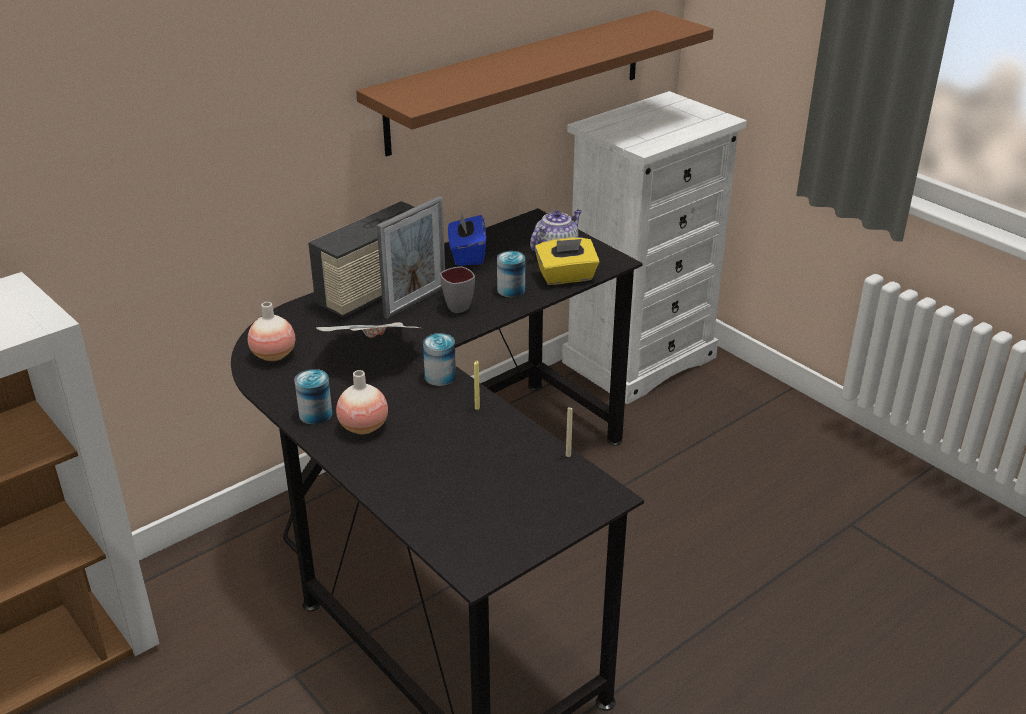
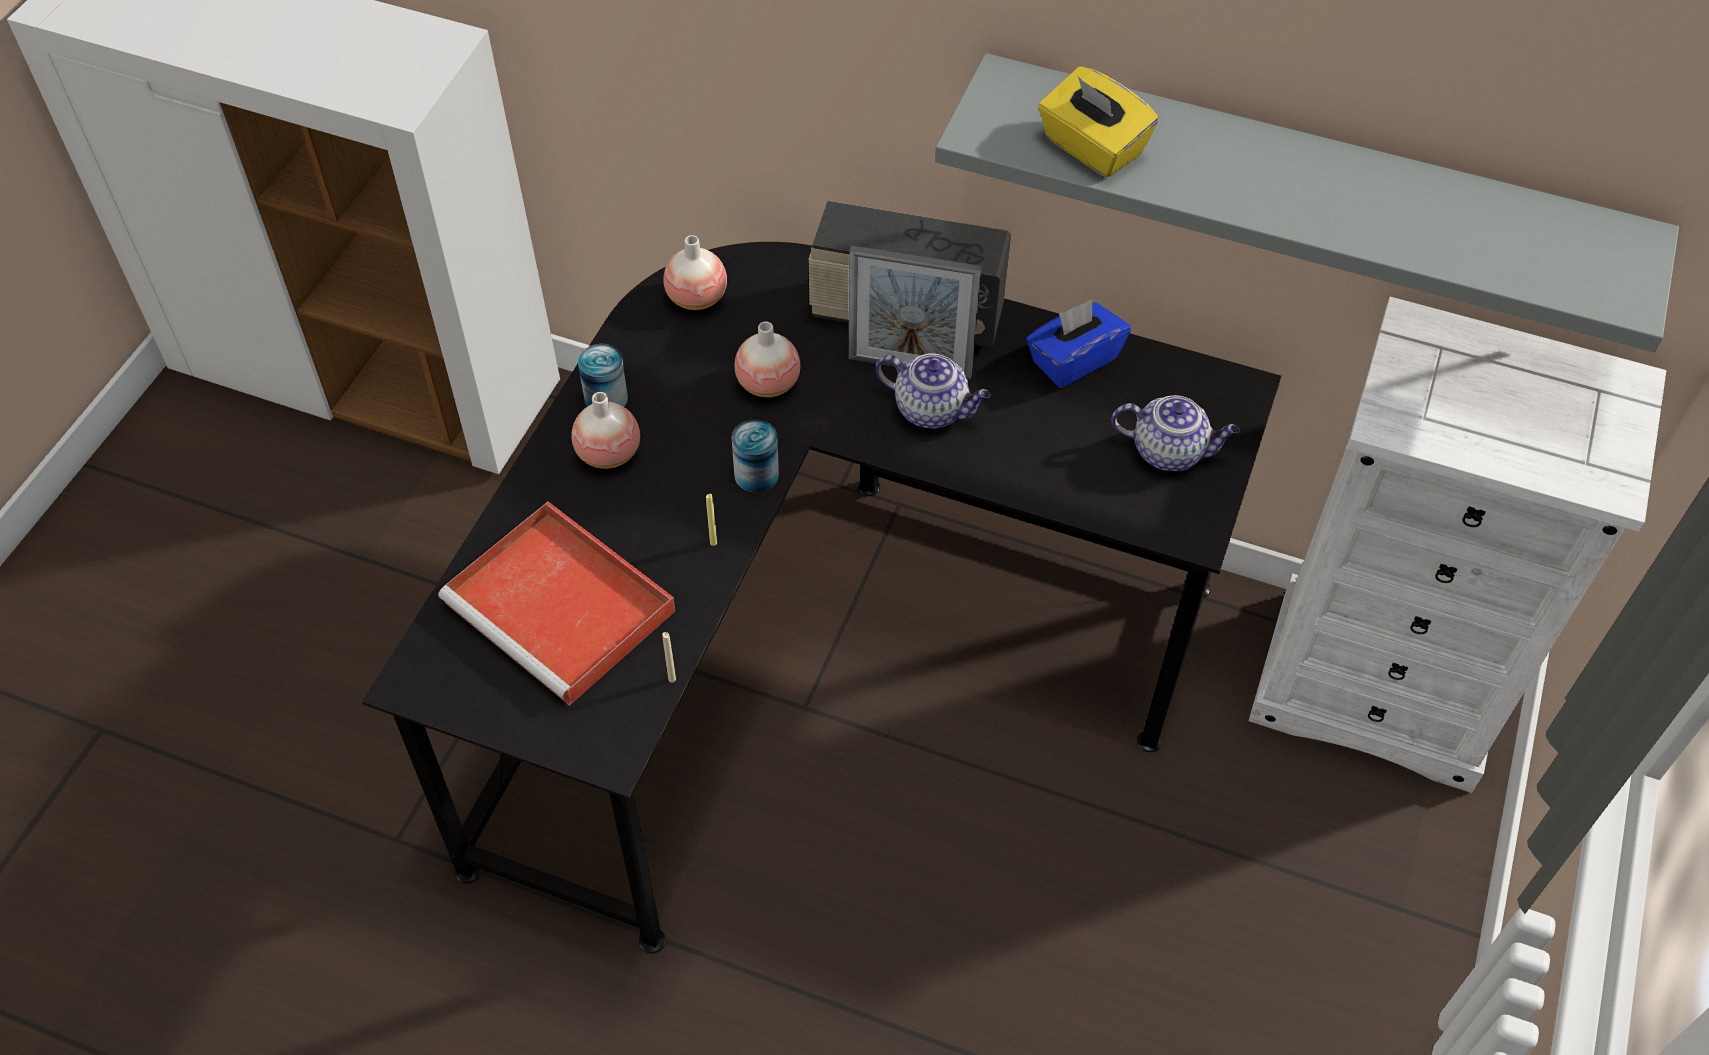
camera: 60 degrees right, 20 degrees up
(374, 351) = (768, 384): newspaper -> vase
(455, 305) = (932, 410): grey mug -> teapot
(474, 483) = (564, 608): none -> red tray
(511, 290) = (1016, 451): can -> none
(518, 80) = (1304, 183): brown shelf -> grey shelf
(566, 277) = (1101, 497): yellow tissue box -> yellow tissue box (1091, 148)

